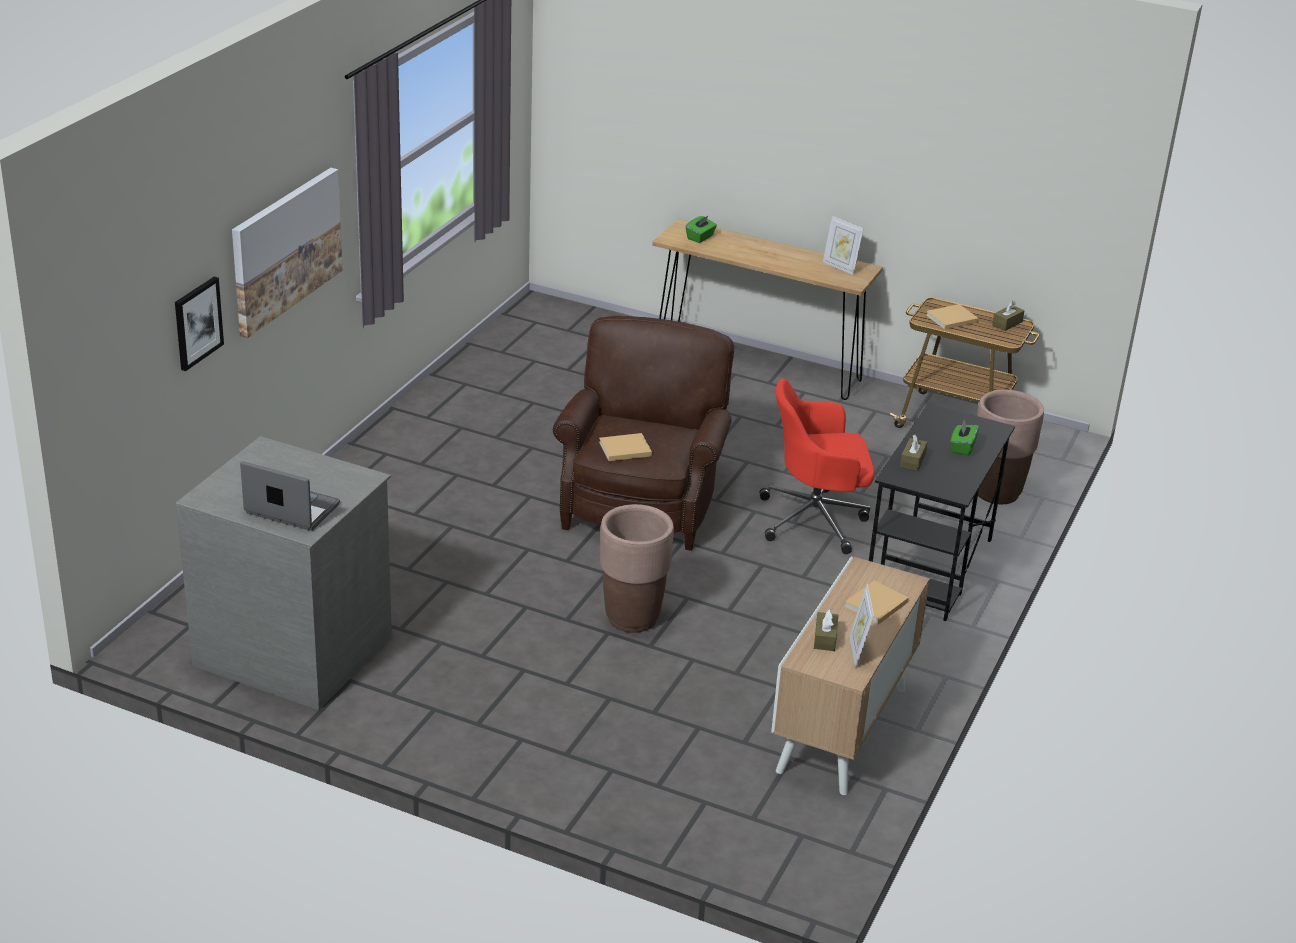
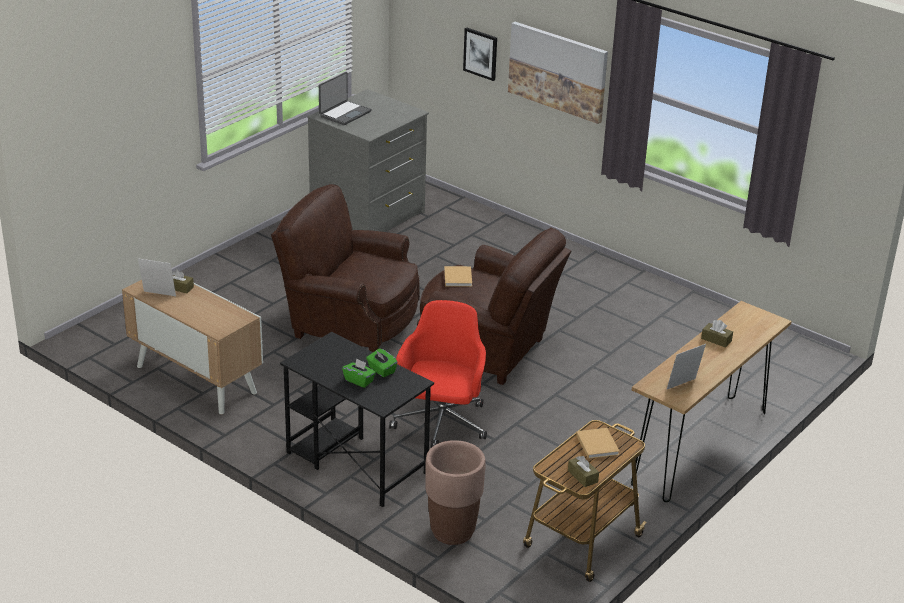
camera: 105 degrees right, 0 degrees up
(632, 618) = (349, 324): brown planter -> brown armchair
(700, 237) = (748, 324): green tissue box -> green tissue box (381, 370)
(874, 605) = (201, 312): beige book -> none
(912, 460) = (349, 353): brown tissue box -> brown tissue box (716, 340)

